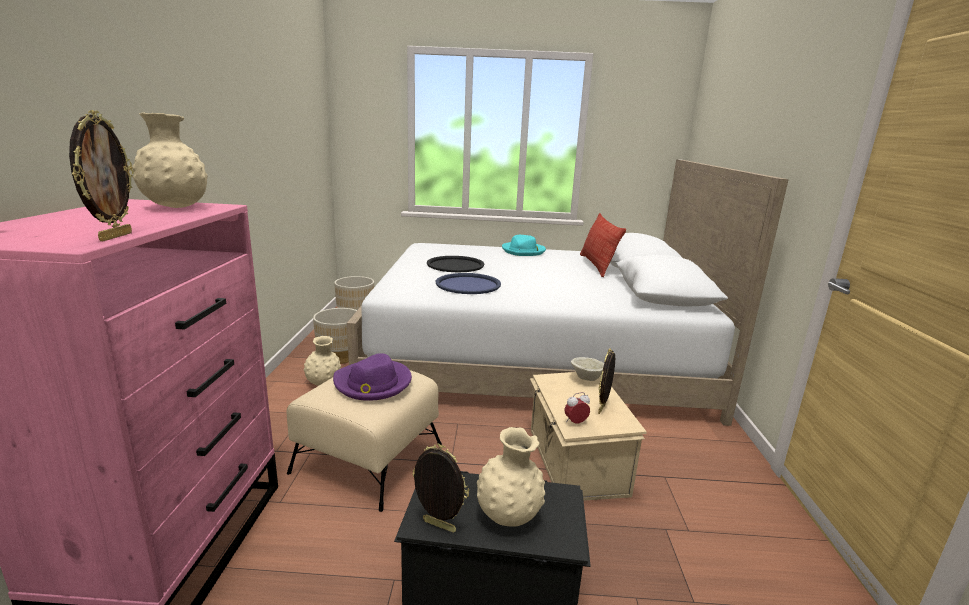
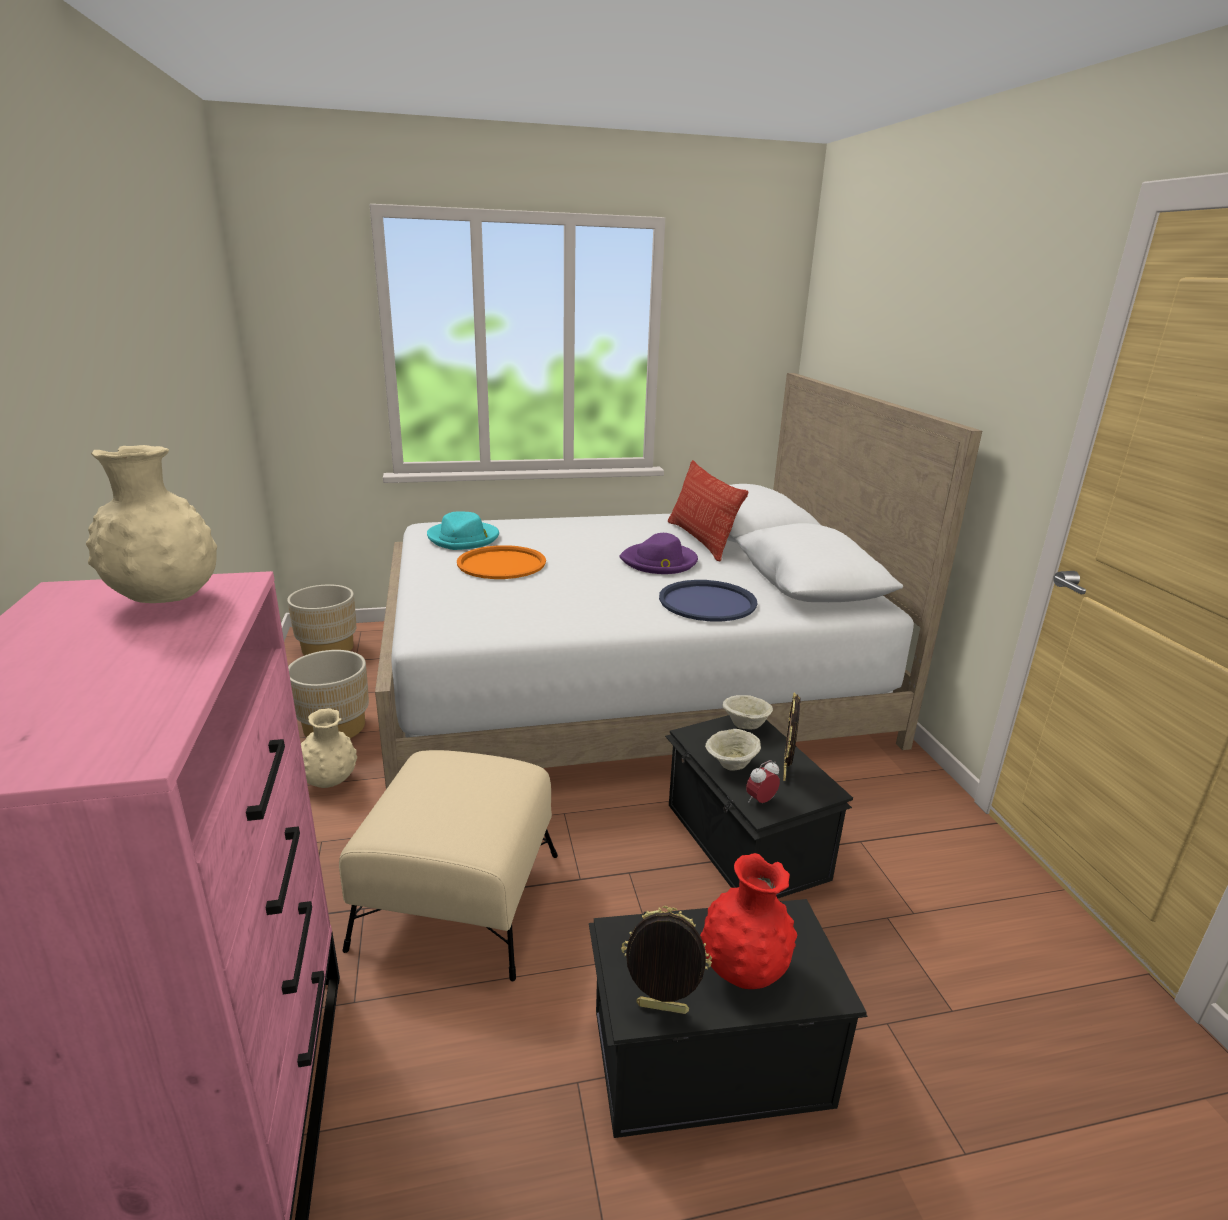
camera: 15 degrees left, 5 degrees up
(114, 236) = (168, 714): picture frame -> none
(373, 383) = (462, 793): purple hat -> purple hat (659, 562)
(455, 265) = (501, 564): black tray -> orange tray
(468, 285) = (541, 601): blue tray -> blue tray (707, 602)
(508, 516) = (743, 970): beige vase -> red vase
(523, 251) = (586, 524): turquoise hat -> turquoise hat (463, 538)
(565, 399) = (732, 765): none -> beige bowl
(575, 461) = (744, 842): beige storage box -> black storage box

